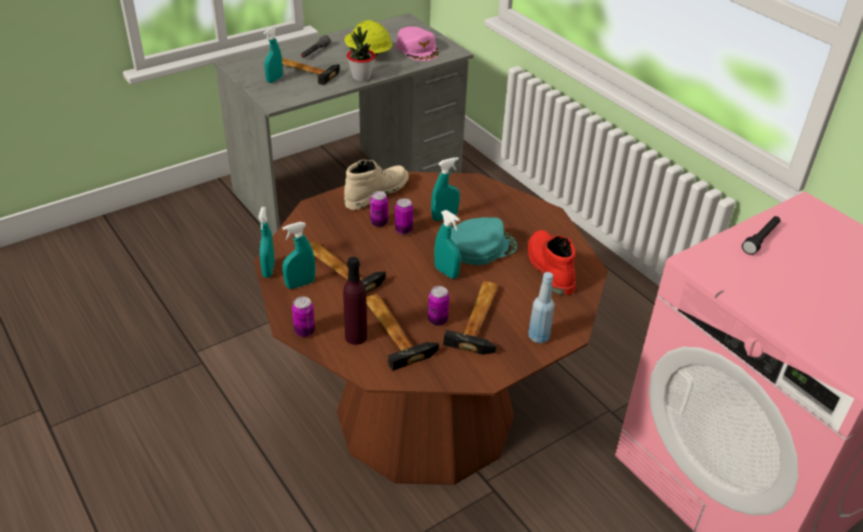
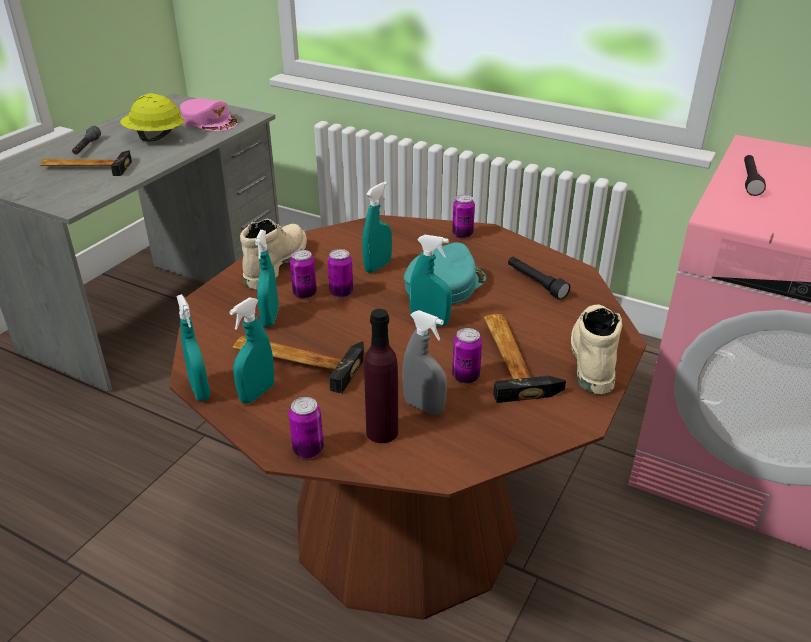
camera: 25 degrees left, 5 degrees down
(274, 79) = (52, 183): turquoise spray bottle -> turquoise spray bottle (270, 318)
(361, 77) = (163, 159): potted plant -> none
(394, 330) = (424, 407): hammer -> grey spray bottle
(528, 210) = (462, 234): none -> can
(538, 337) = (592, 356): blue bottle -> beige boot
(548, 268) = (535, 283): red boot -> black flashlight

